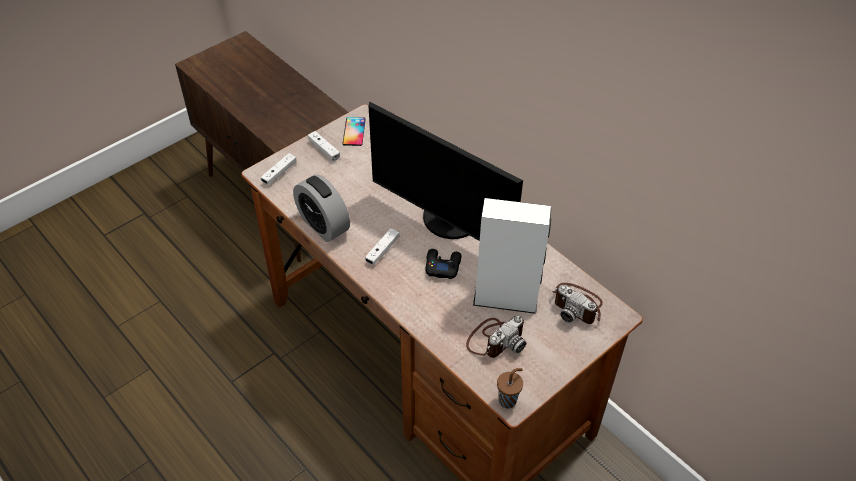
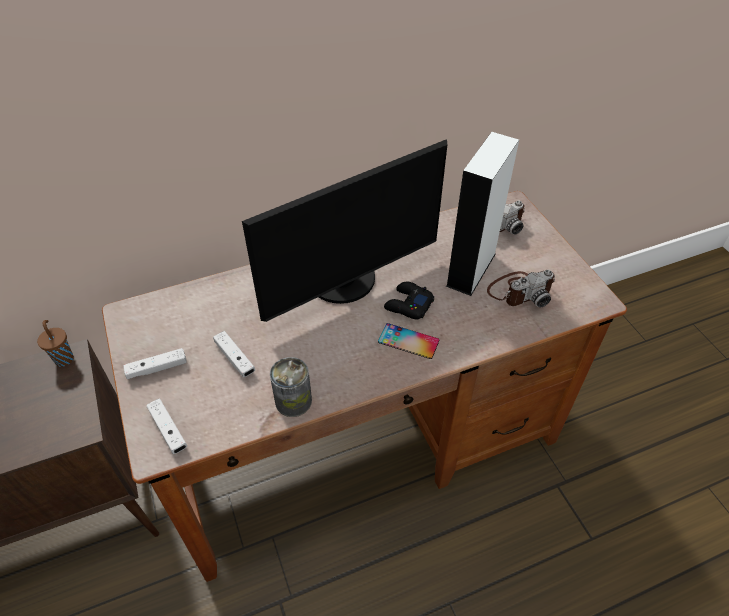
camera: 70 degrees left, 0 degrees up
(323, 225) = (293, 401): alarm clock -> can
(354, 131) = (146, 329): phone -> phone (408, 341)
(382, 250) = (363, 351): white game controller -> white game controller (235, 358)
(495, 339) = (519, 291): camera -> camera turned 90 degrees clockwise
(508, 400) = (596, 303): brown cup -> brown cup (64, 358)

